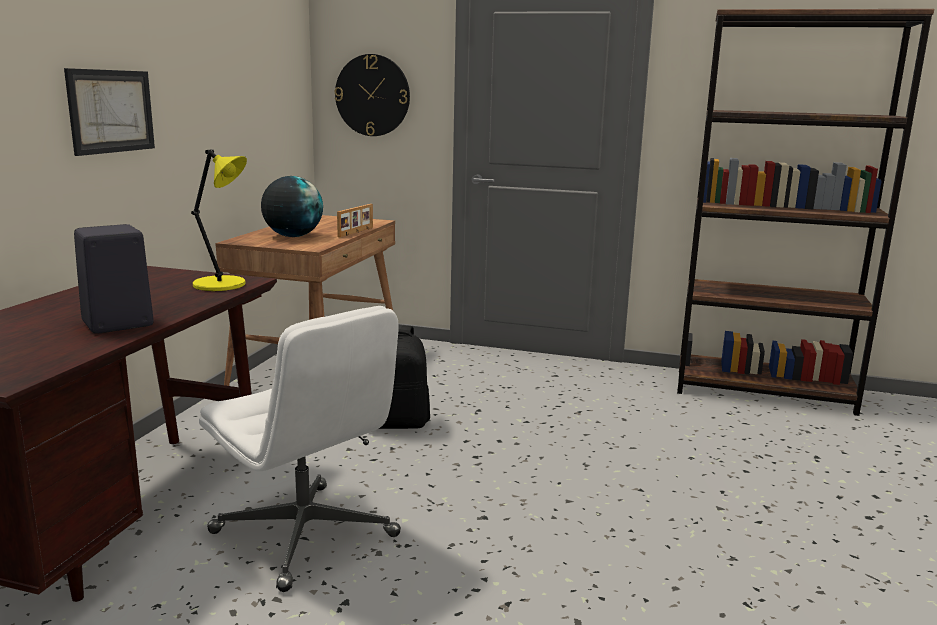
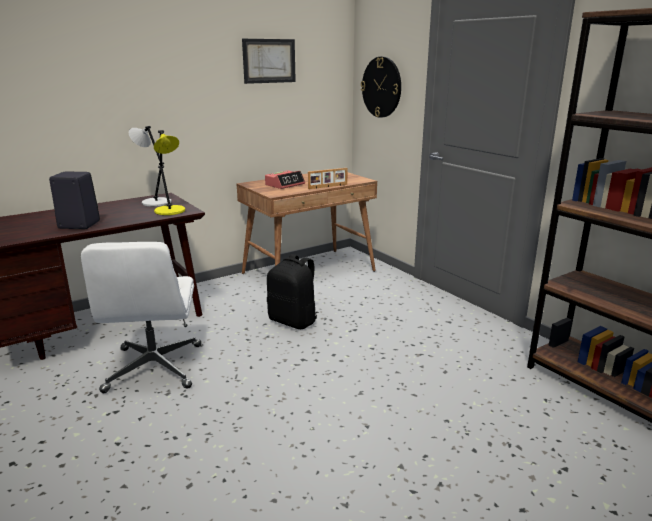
camera: 40 degrees right, 5 degrees up
(111, 111) = (153, 103): picture -> picture (269, 61)
(159, 279) = (155, 202): none -> grey table lamp
(293, 236) = (285, 184): globe -> alarm clock

